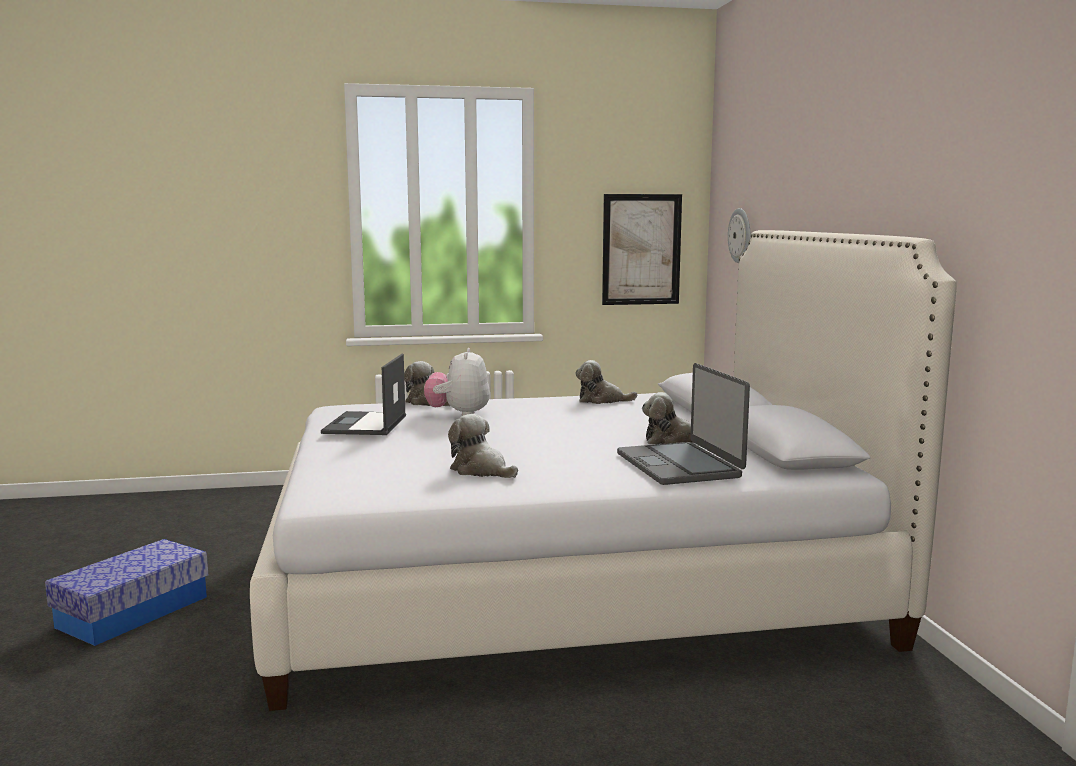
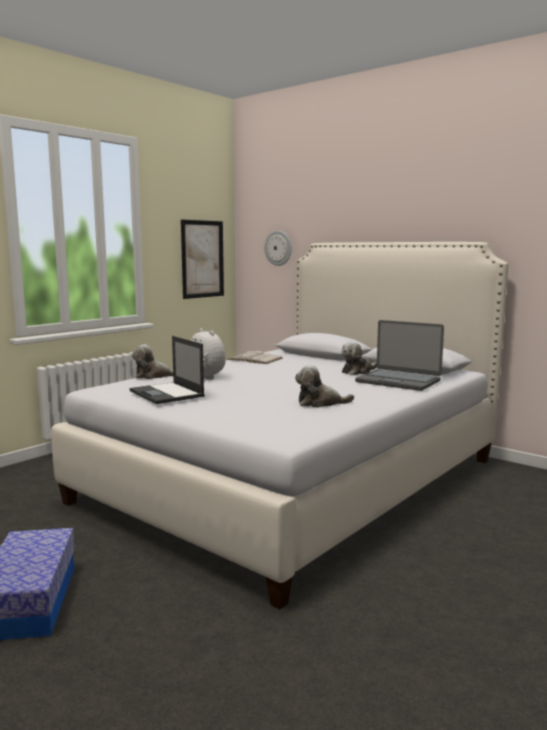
camera: 40 degrees left, 0 degrees up
(601, 400) = (255, 359): plush toy -> white book

